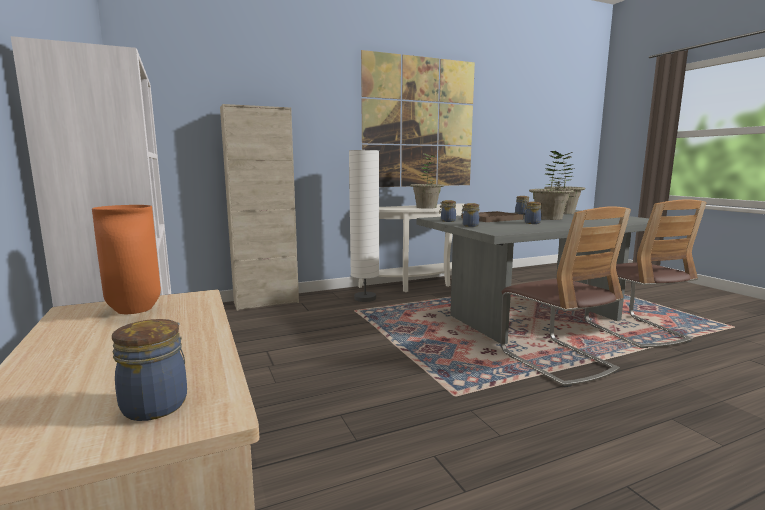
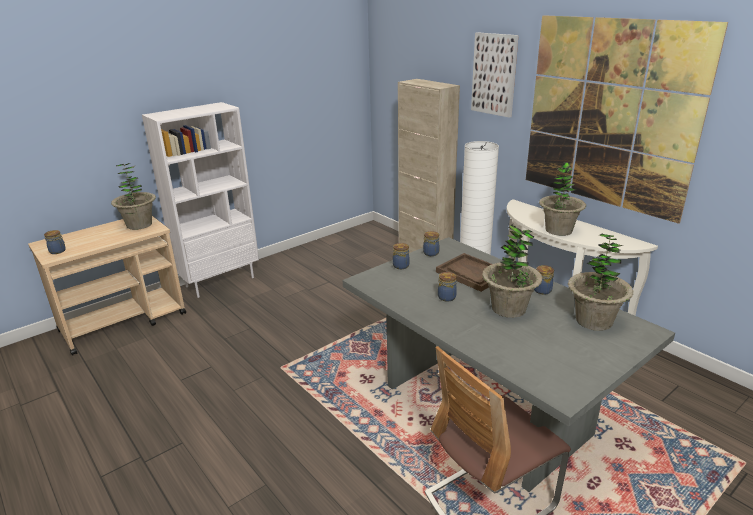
camera: 75 degrees right, 15 degrees up
(133, 310) = (139, 225): orange vase -> potted plant
(319, 99) = (494, 74): none -> picture
(557, 361) = (363, 422): chair -> none

